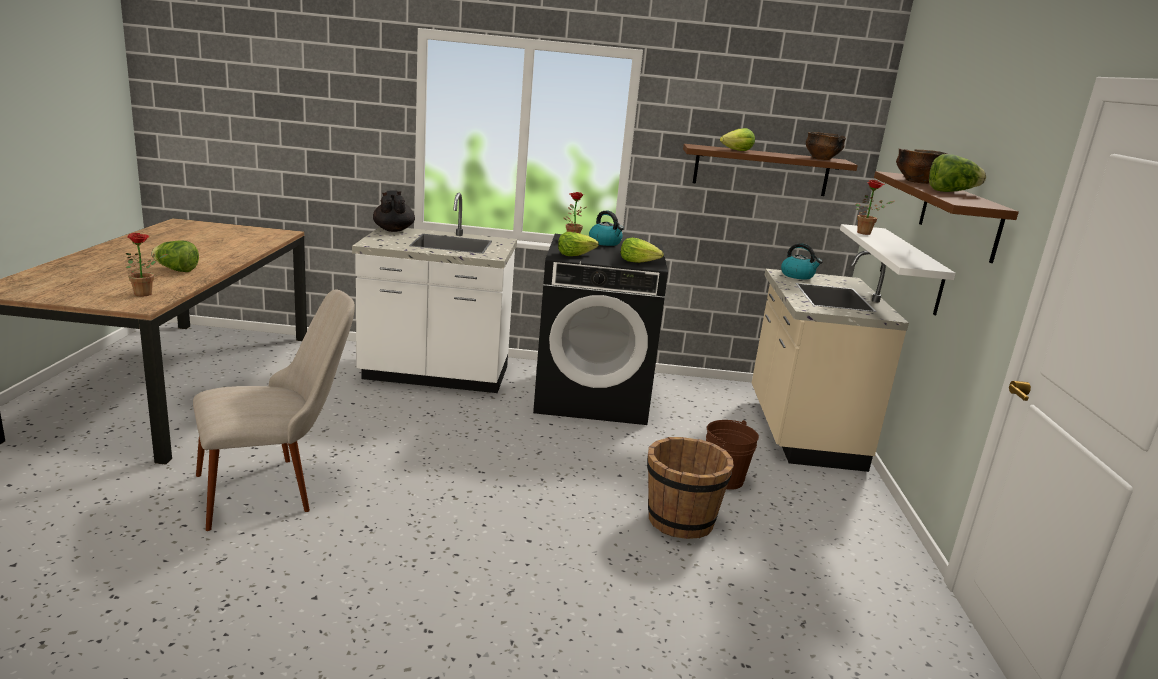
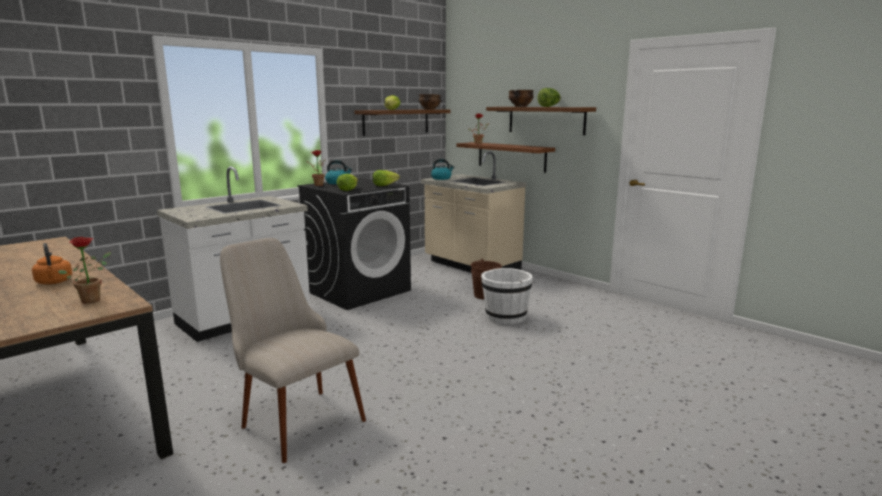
camera: 45 degrees left, 5 degrees down
(176, 270) = (54, 282): lettuce -> orange kettle
(276, 488) = (293, 416): beige chair -> beige chair turned 60 degrees counterclockwise
(393, 230) = (177, 209): black teapot -> none
(680, 520) = (505, 317): brown bucket -> white bucket
(911, 269) = (511, 156): white shelf -> brown shelf

